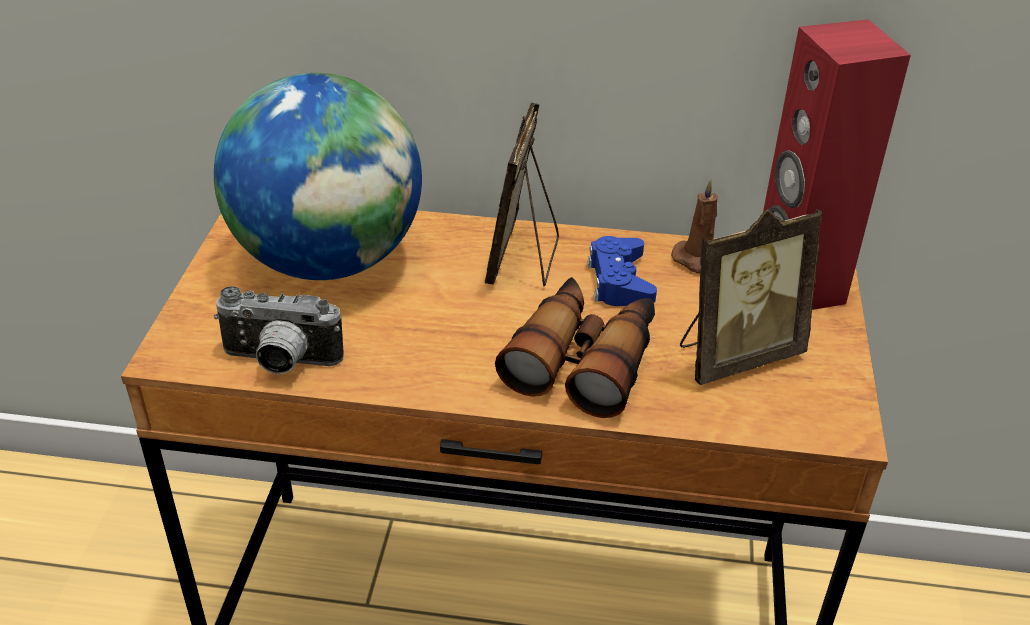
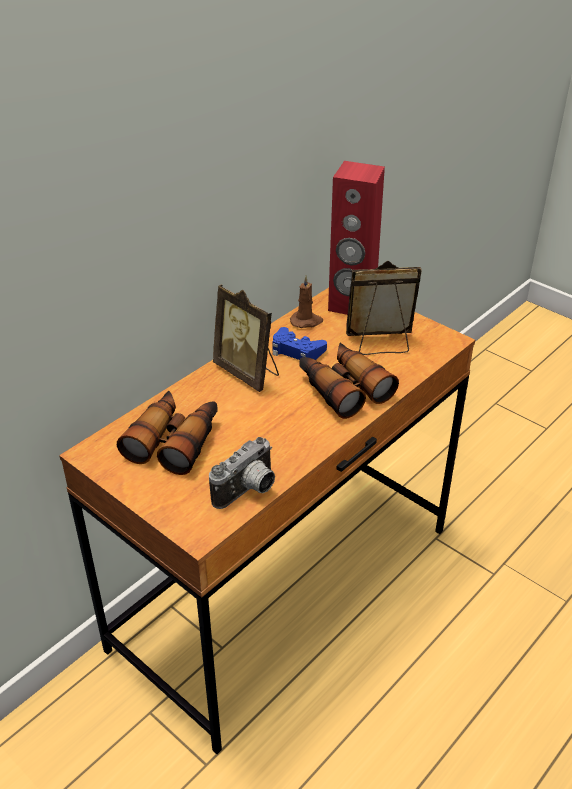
camera: 55 degrees left, 0 degrees up
(329, 260) = (175, 440): globe -> binoculars
(735, 355) = (380, 344): picture frame -> picture frame turned 105 degrees counterclockwise

